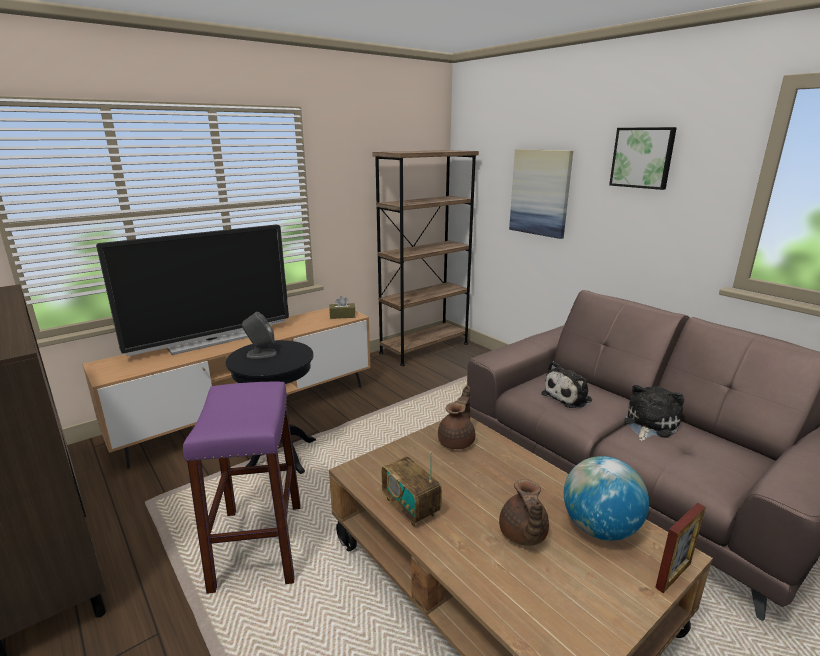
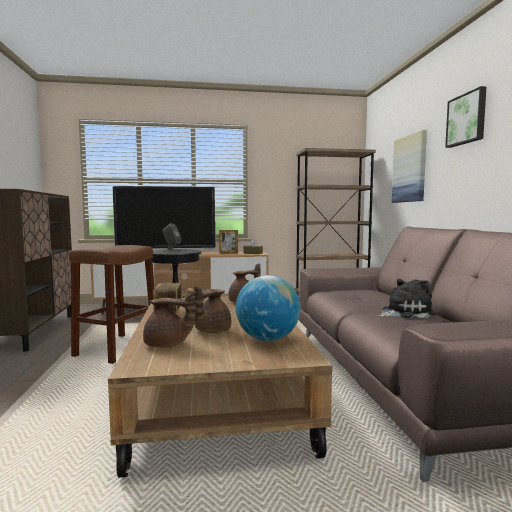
camera: 30 degrees right, 15 degrees down
(258, 545) = (117, 348): purple stool -> brown stool
(525, 593) = (167, 345): none -> brown teapot
(569, 397) = (359, 297): plush toy -> none
(673, 575) = (281, 362): picture frame -> picture frame (228, 253)

